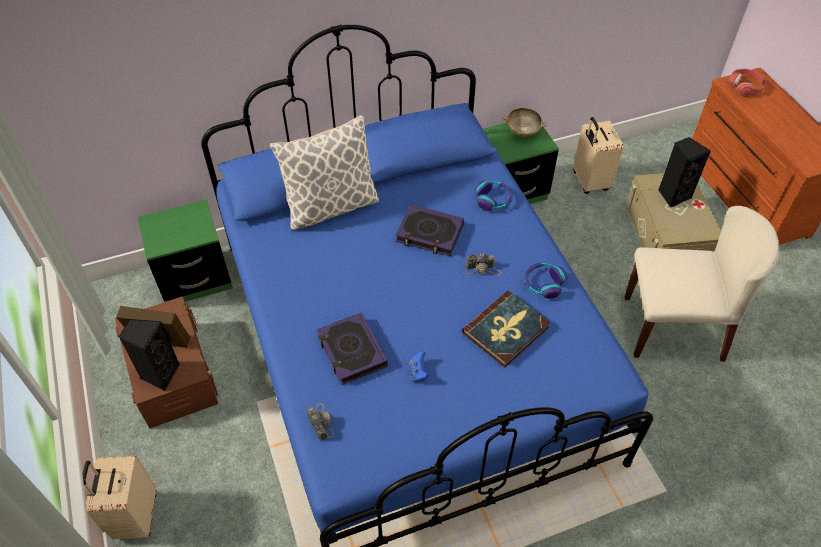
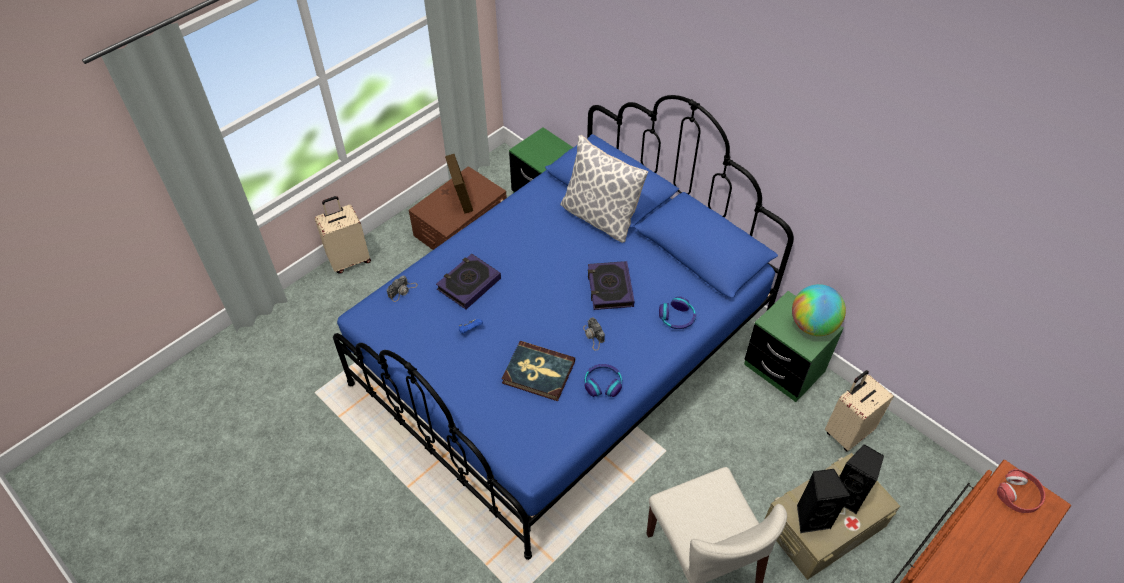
camera: 65 degrees right, 0 degrees up
(159, 374) = (436, 210): black speaker -> black speaker (811, 517)
(523, 131) = (812, 325): beige bowl -> globe

